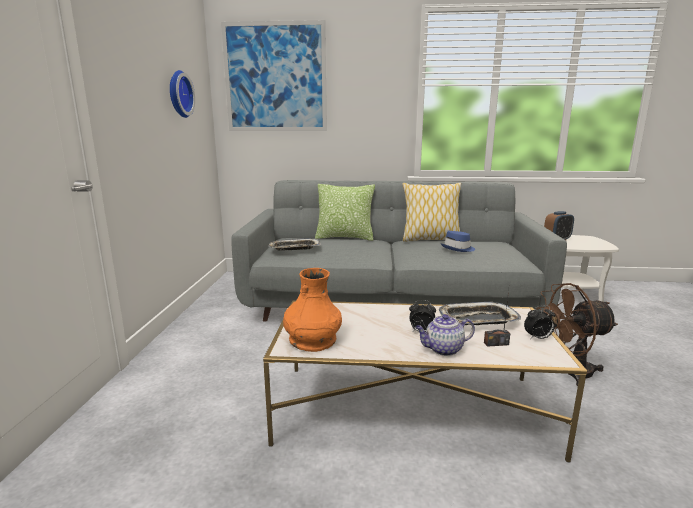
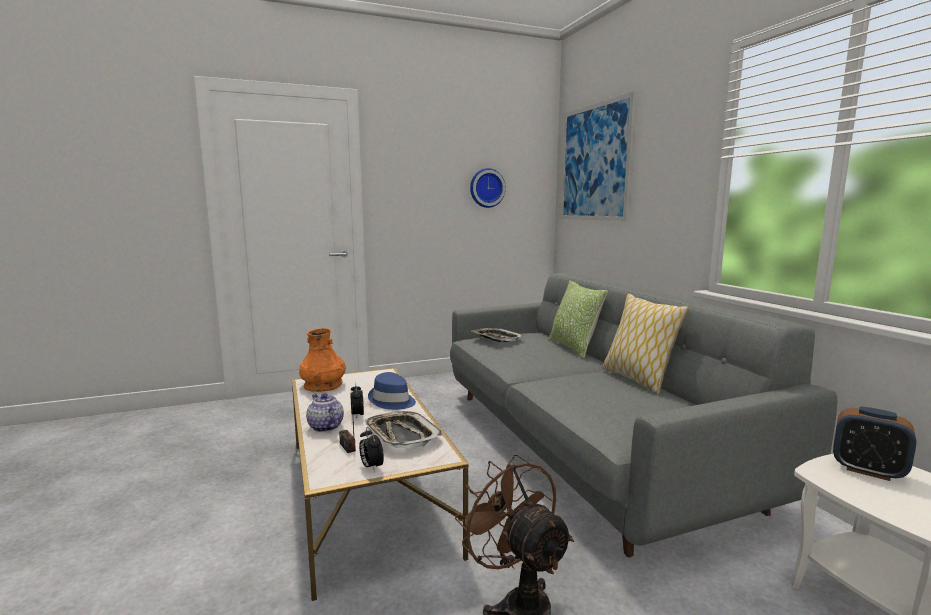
camera: 65 degrees right, 5 degrees down
(458, 249) = (606, 394): blue hat -> blue hat (392, 401)

